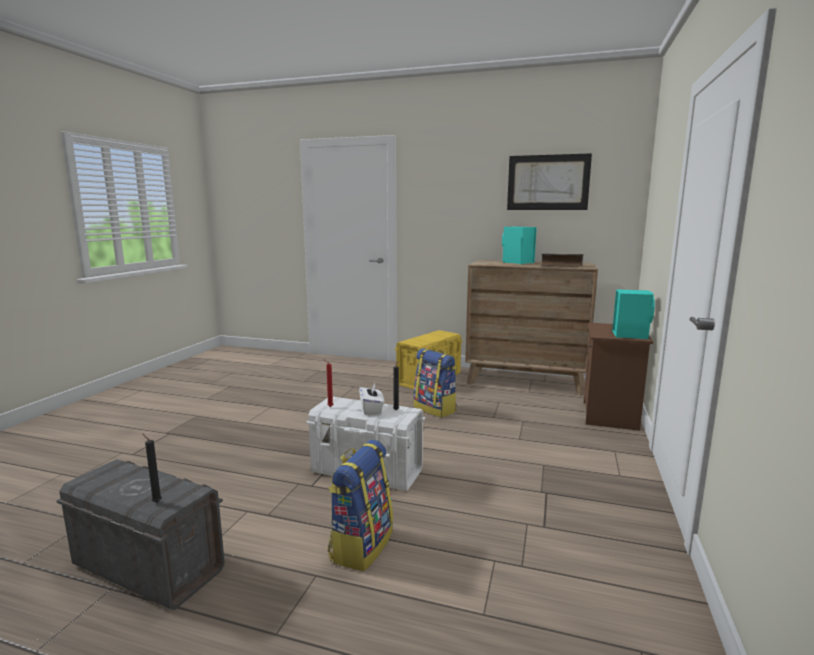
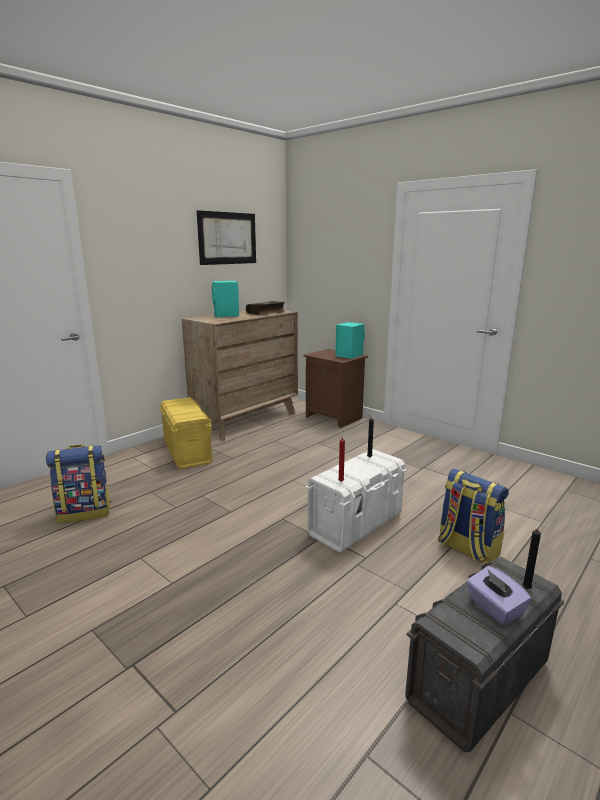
camera: 65 degrees left, 5 degrees up
(129, 487) = (494, 608): none -> purple tissue box
(371, 409) = (360, 466): white tissue box -> none
(435, 409) = (261, 467): backpack -> backpack (85, 512)

